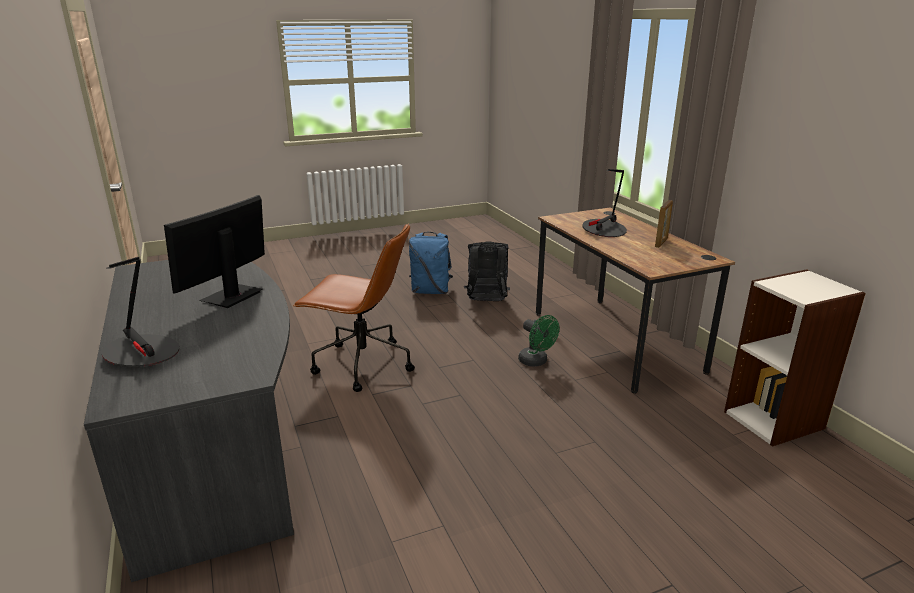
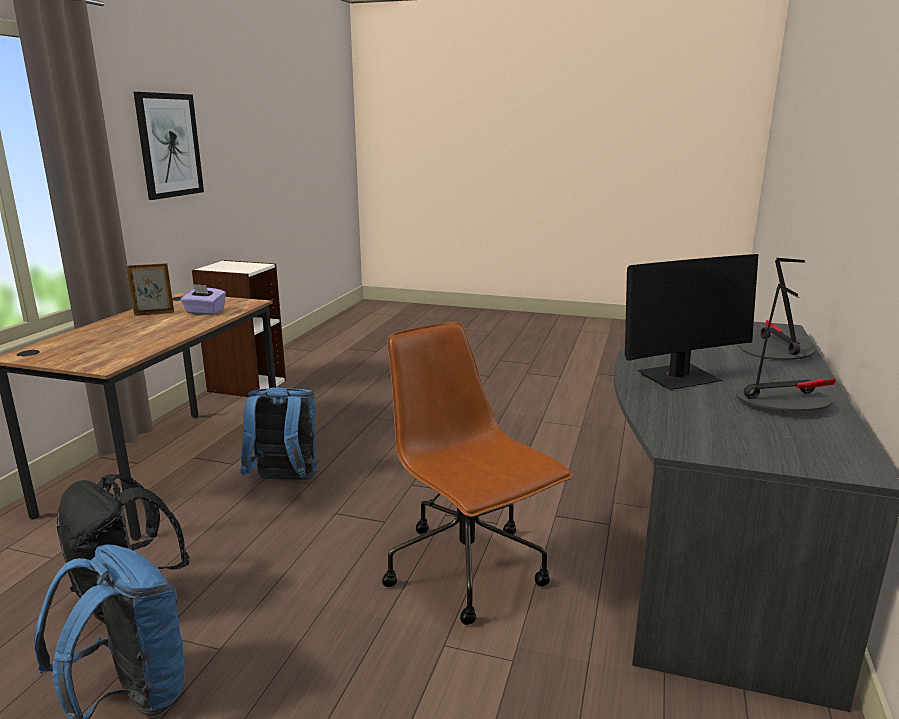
camera: 140 degrees left, 5 degrees down
(536, 362) = (285, 481): green fan -> blue backpack
(604, 230) = (134, 336): table lamp -> table lamp (782, 402)
(641, 253) = (205, 312): none -> purple tissue box
(838, 128) = (169, 145): none -> picture

